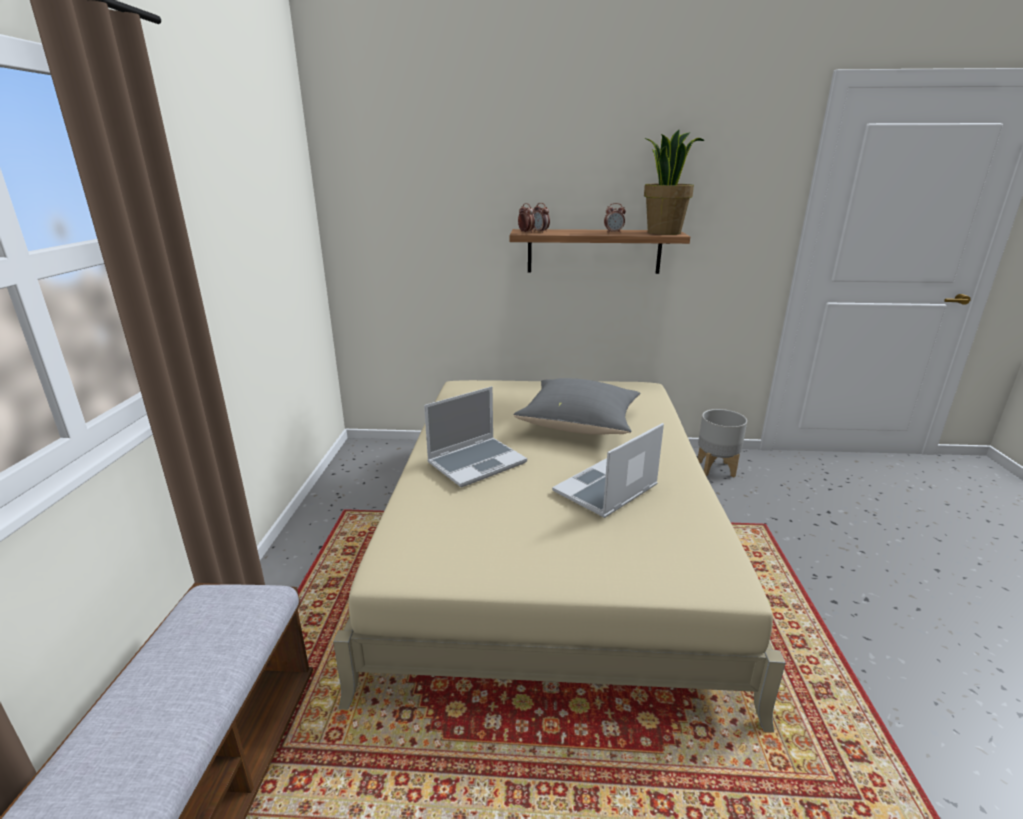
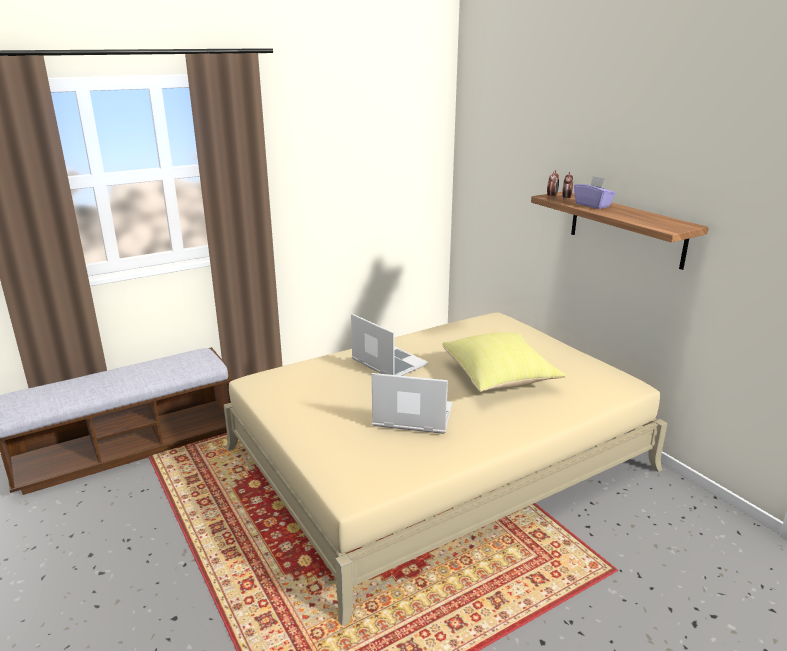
camera: 55 degrees right, 0 degrees up
(477, 462) = (387, 362): laptop -> laptop turned 150 degrees counterclockwise
(575, 232) = (592, 205): none -> purple tissue box
(580, 425) = (500, 379): grey pillow -> yellow pillow
(613, 232) = (622, 213): alarm clock -> none
(663, 232) = (669, 225): potted plant -> none
(715, 468) = (680, 512): grey planter -> none

